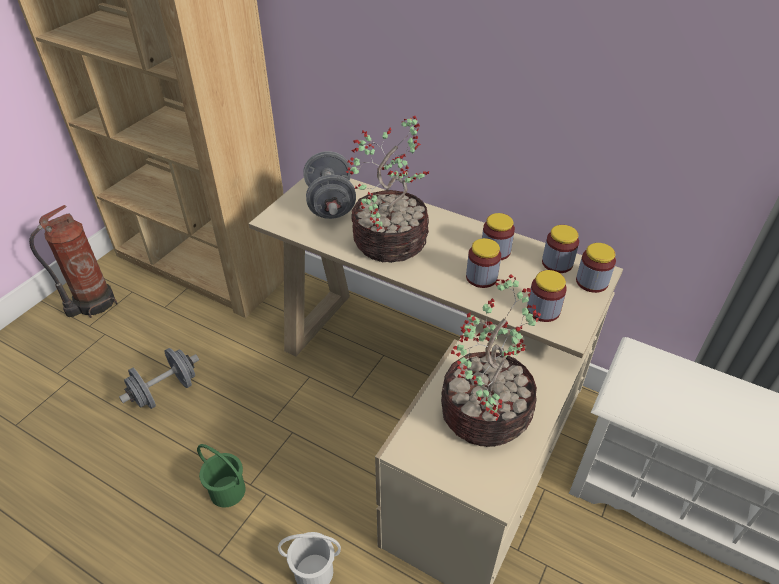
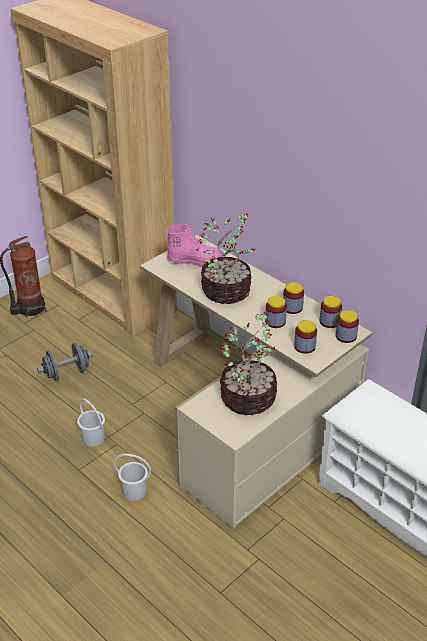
camera: 15 degrees right, 5 degrees down
(228, 490) = (93, 437): green bucket -> white bucket
(330, 204) = (196, 261): grey dumbbell -> pink boot

